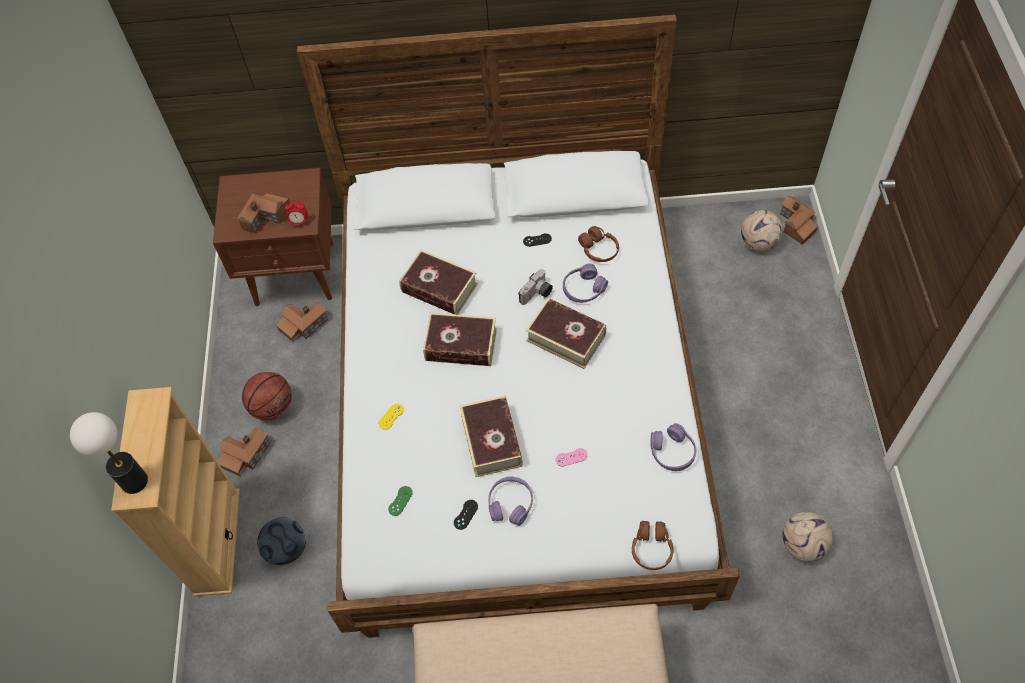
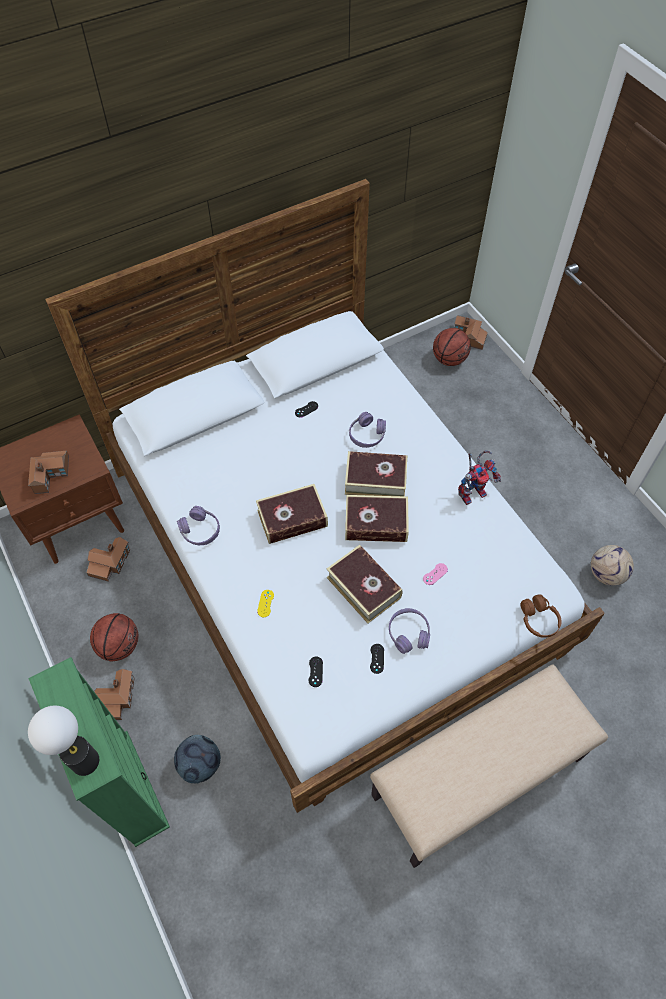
camera: 30 degrees left, 0 degrees up
(217, 541) = (131, 787): beige bookcase -> green bookcase
(299, 222) = (86, 468): alarm clock -> none
(400, 501) = (315, 671): green game controller -> black game controller
(439, 288) = (246, 478): book -> book (376, 523)
(537, 294) = (332, 453): camera -> none
(598, 250) = (361, 399): brown headphones -> none
(661, 390) = (473, 491): none -> toy robot
(672, 452) = (510, 537): purple headphones -> purple headphones (200, 530)
(758, 242) = (449, 359): football -> basketball

